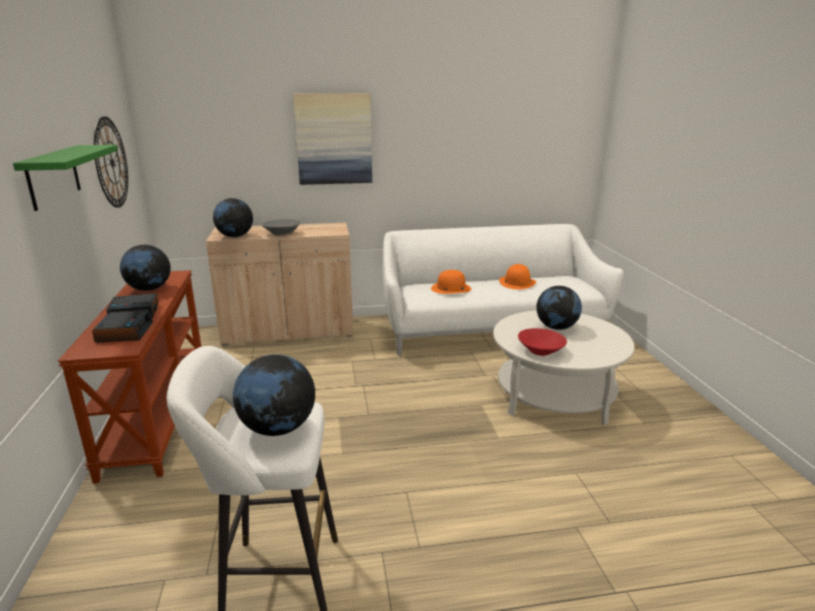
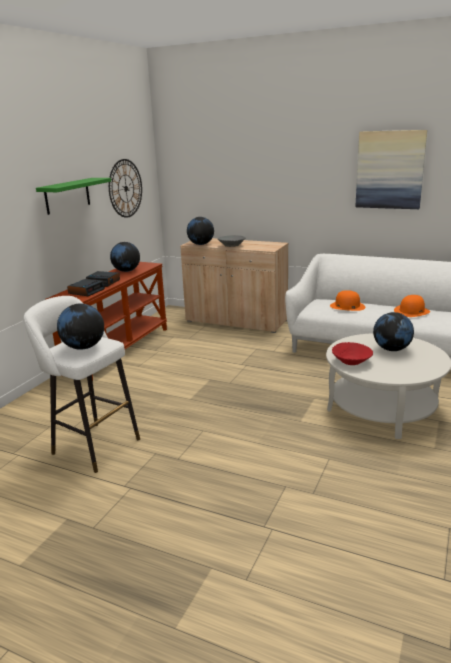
camera: 35 degrees right, 0 degrees up
(334, 139) = (283, 176): picture -> picture (390, 170)

